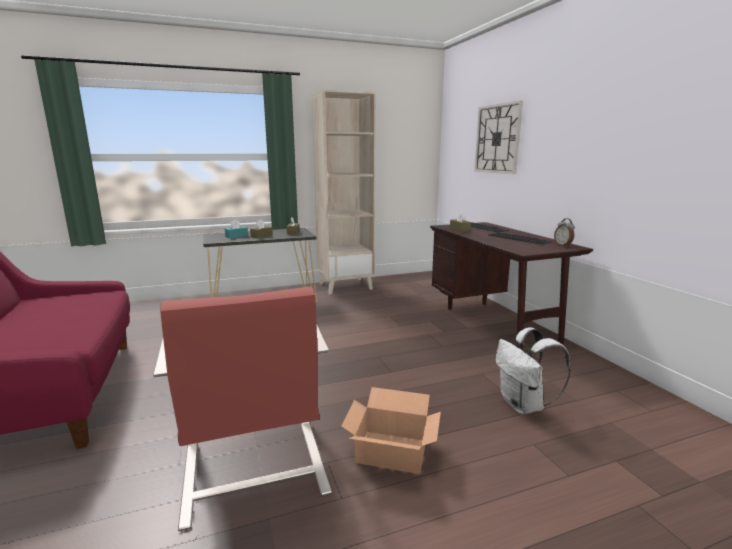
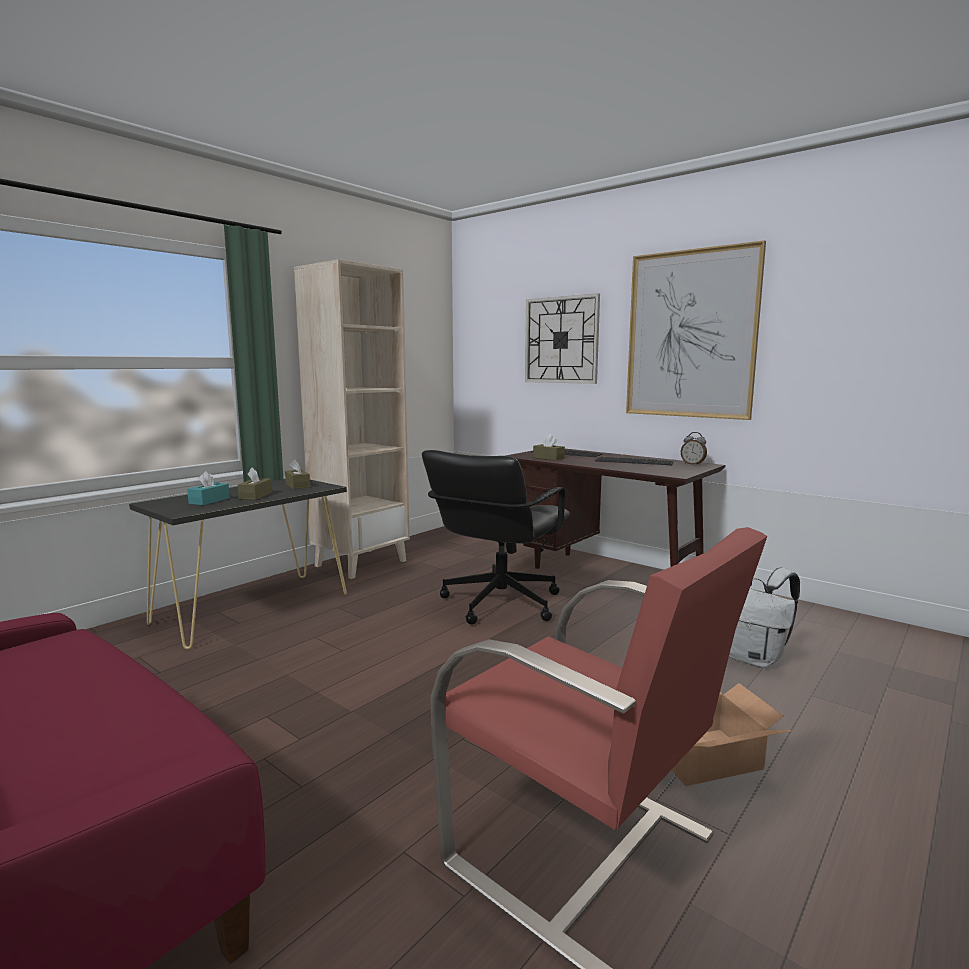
camera: 30 degrees left, 5 degrees down
(393, 326) = (499, 603): none -> black office chair
(579, 134) = (690, 334): none -> picture

